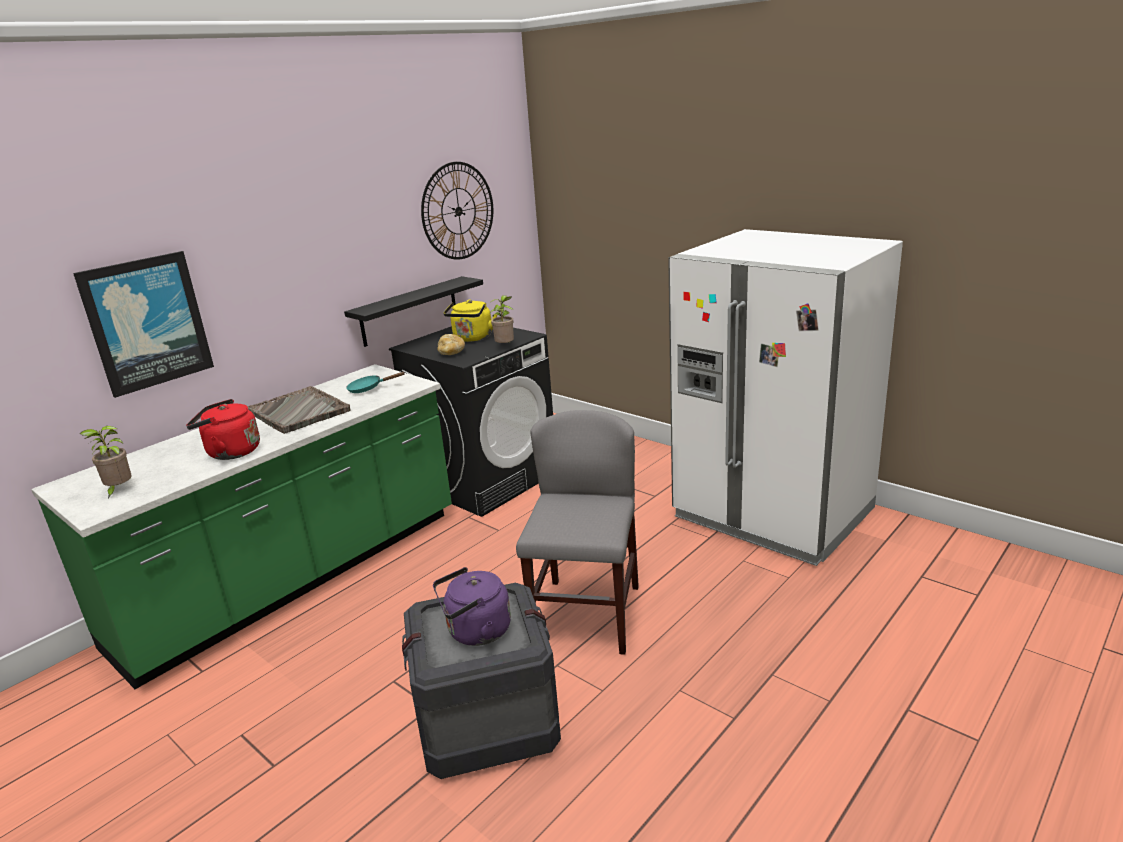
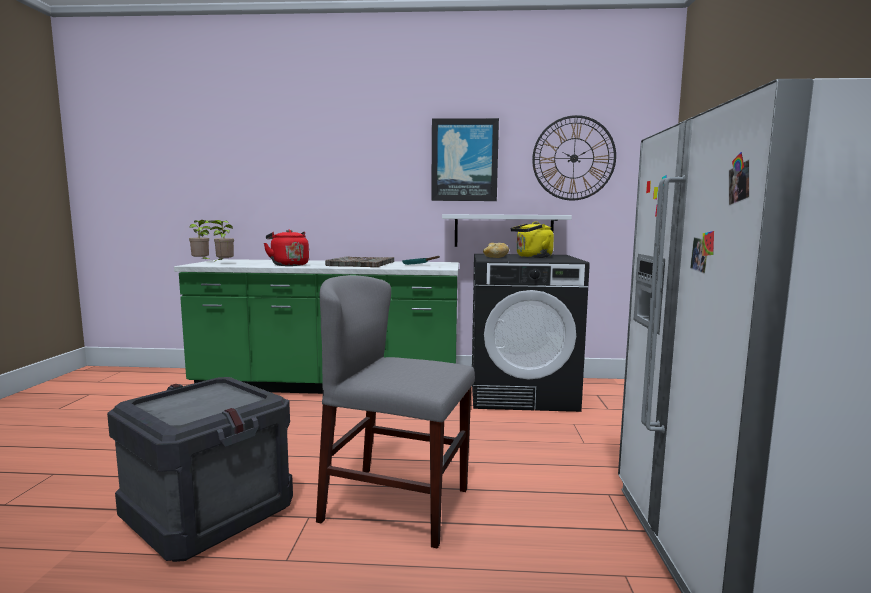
camera: 50 degrees right, 15 degrees down
(147, 322) = (303, 184): picture -> picture (464, 160)
(409, 311) = (503, 231): black shelf -> white shelf
(475, 632) = (195, 405): purple kettle -> none
(505, 347) = (537, 260): potted plant -> potted plant (202, 262)
(587, 616) = (396, 504): grey chair -> grey chair turned 135 degrees counterclockwise

